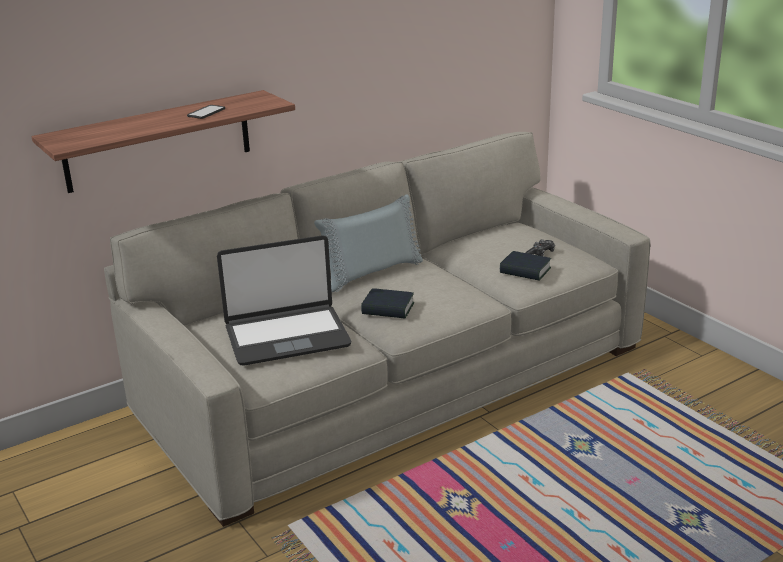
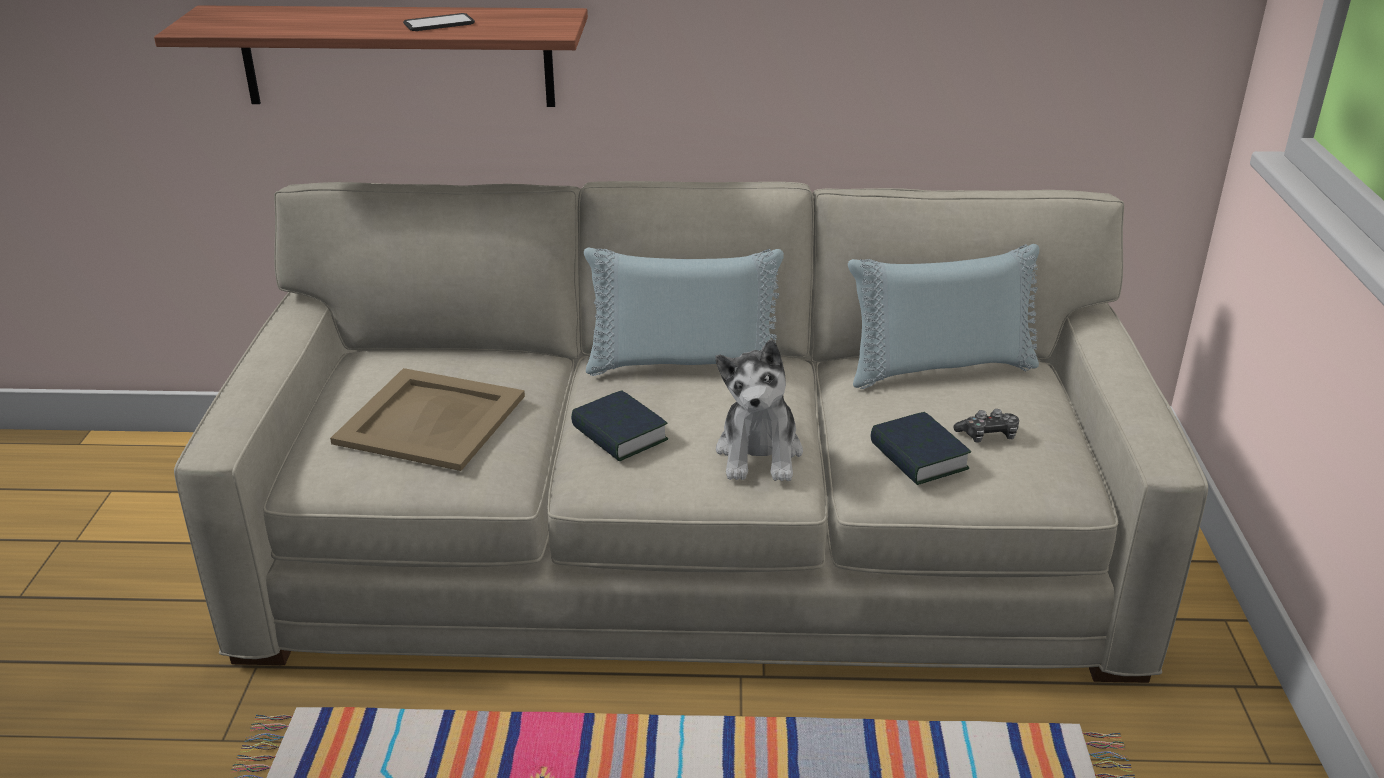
camera: 35 degrees right, 5 degrees up
(287, 336) = (432, 419): laptop -> beige tray
(458, 294) = (759, 453): none -> plush toy
(486, 236) = (940, 368): none -> blue pillow

